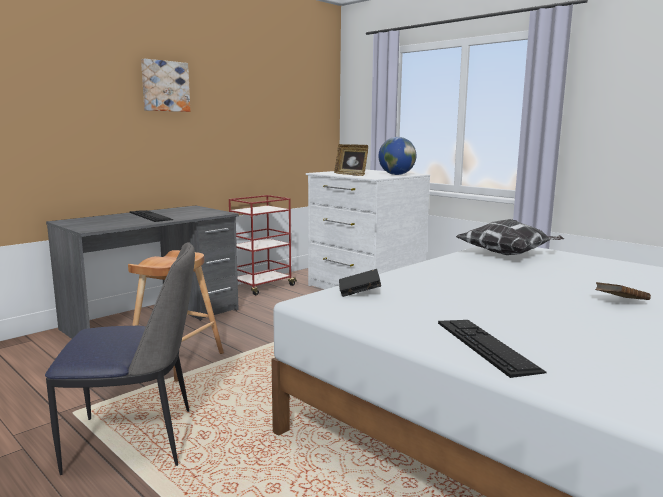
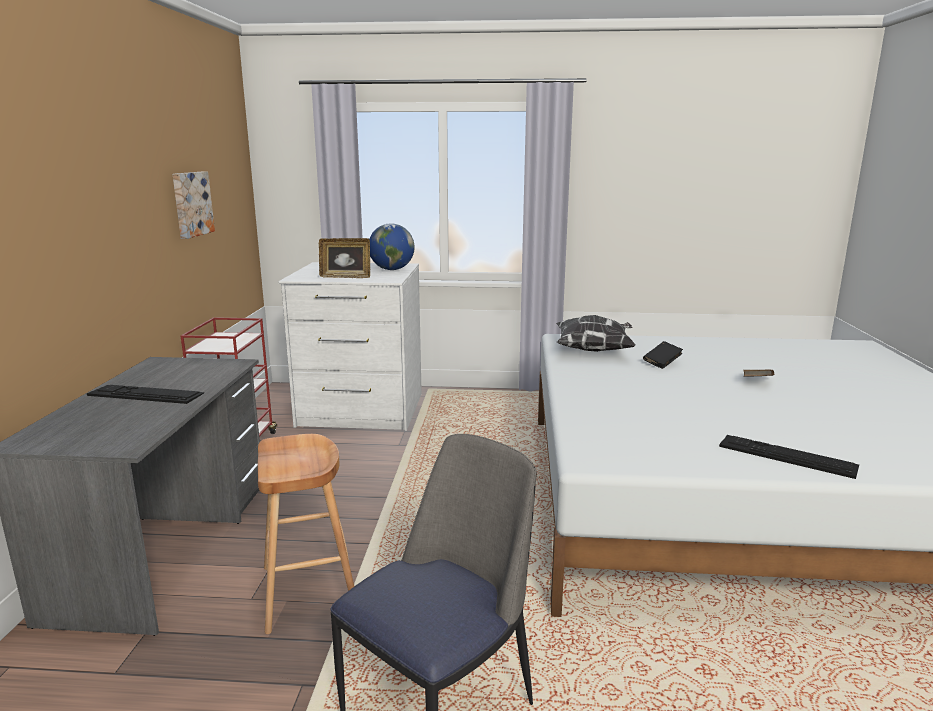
camera: 40 degrees left, 5 degrees up
(165, 86) = (89, 176): picture -> picture (191, 204)
(359, 293) = (598, 435): black book -> black book (662, 363)

